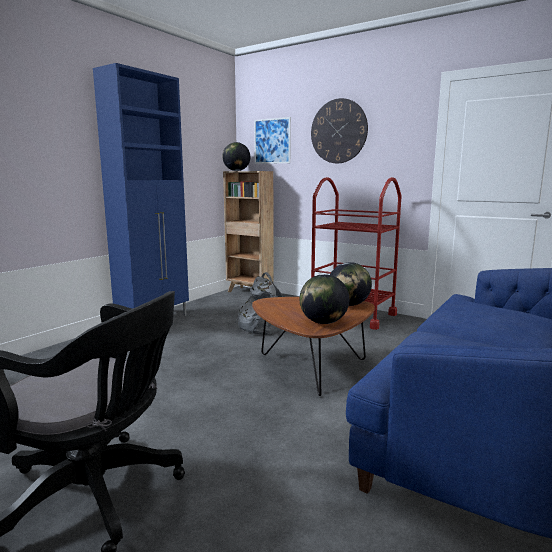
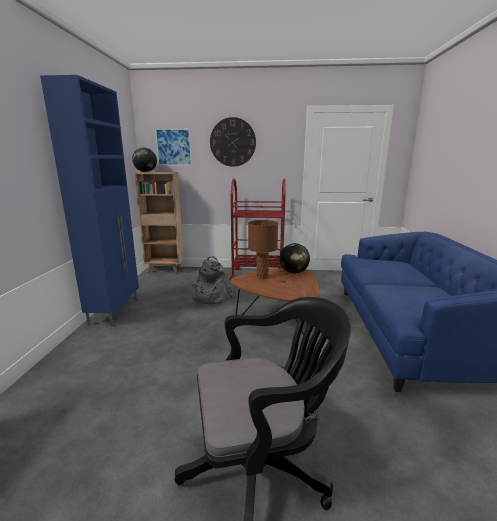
camera: 30 degrees left, 5 degrees up
(297, 303) = (262, 277): none -> brown table lamp
(323, 322) = (301, 289): globe -> none

